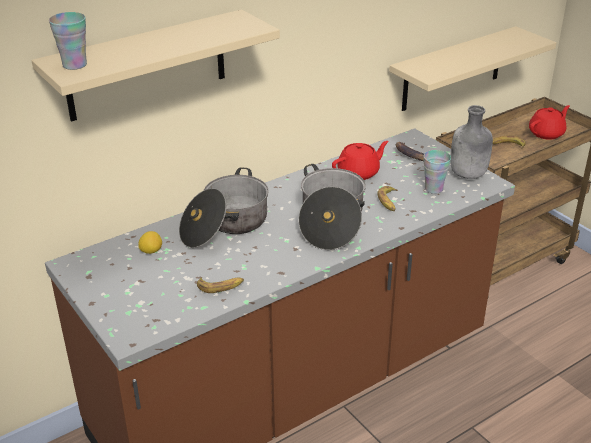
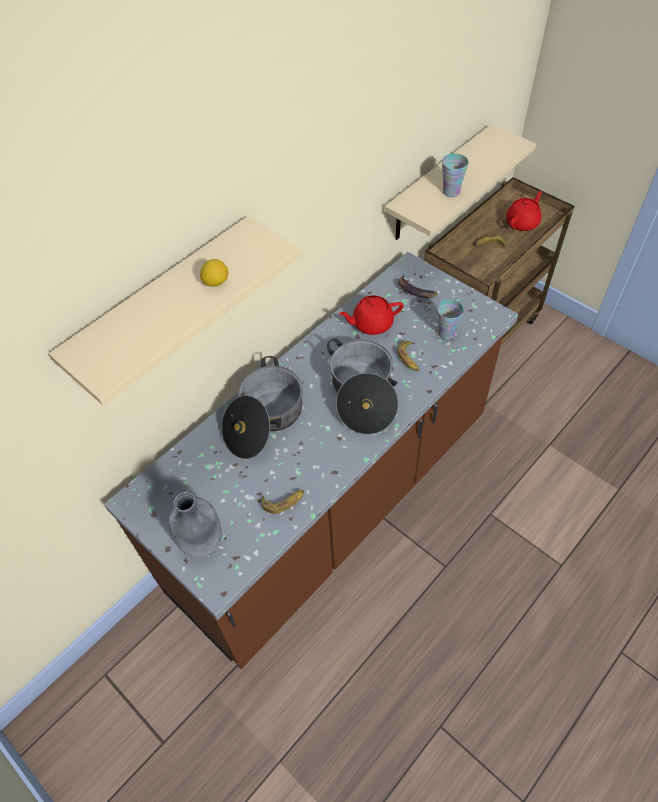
camera: 10 degrees left, 20 degrees up
(74, 65) = (101, 356): cup -> cup (451, 191)
(151, 251) = (203, 468): lemon -> lemon (216, 282)
(359, 173) = (371, 324): red teapot -> red teapot turned 150 degrees counterclockwise
(468, 175) = (473, 308): grey bottle -> grey bottle (202, 542)

